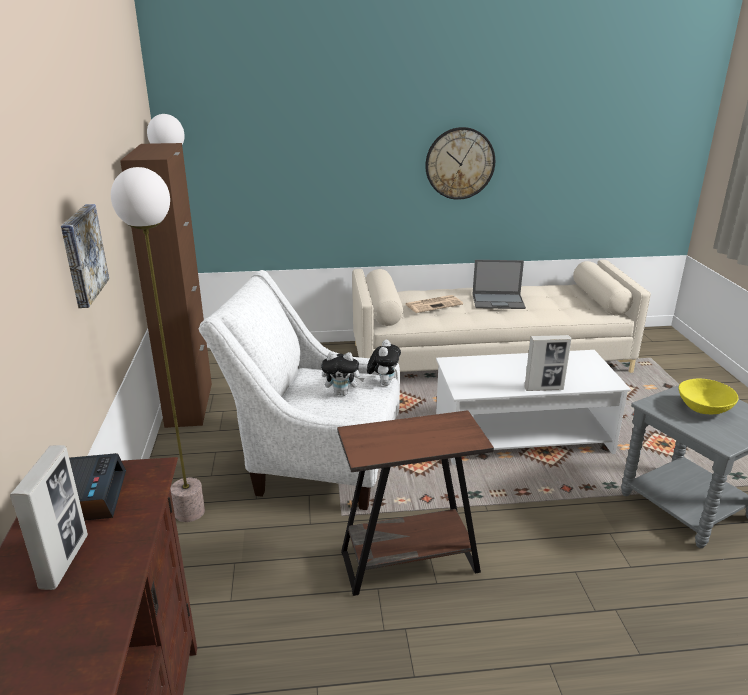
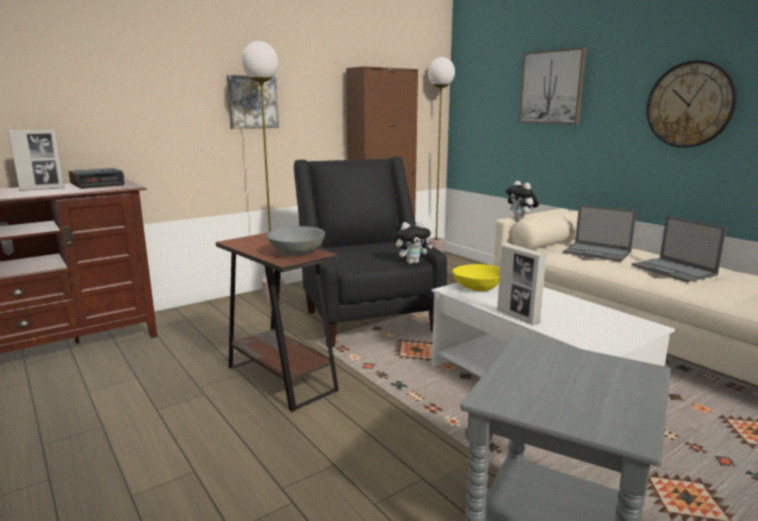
camera: 60 degrees right, 10 degrees down
(315, 462) = (367, 317): white armchair -> black armchair
(319, 148) = (552, 87): none -> picture
(342, 393) = (375, 255): plush toy -> plush toy (520, 219)
(434, 304) = (598, 252): newspaper -> laptop
(449, 429) = (296, 253): none -> grey bowl
(703, 408) = (579, 377): yellow bowl -> yellow bowl (478, 288)

